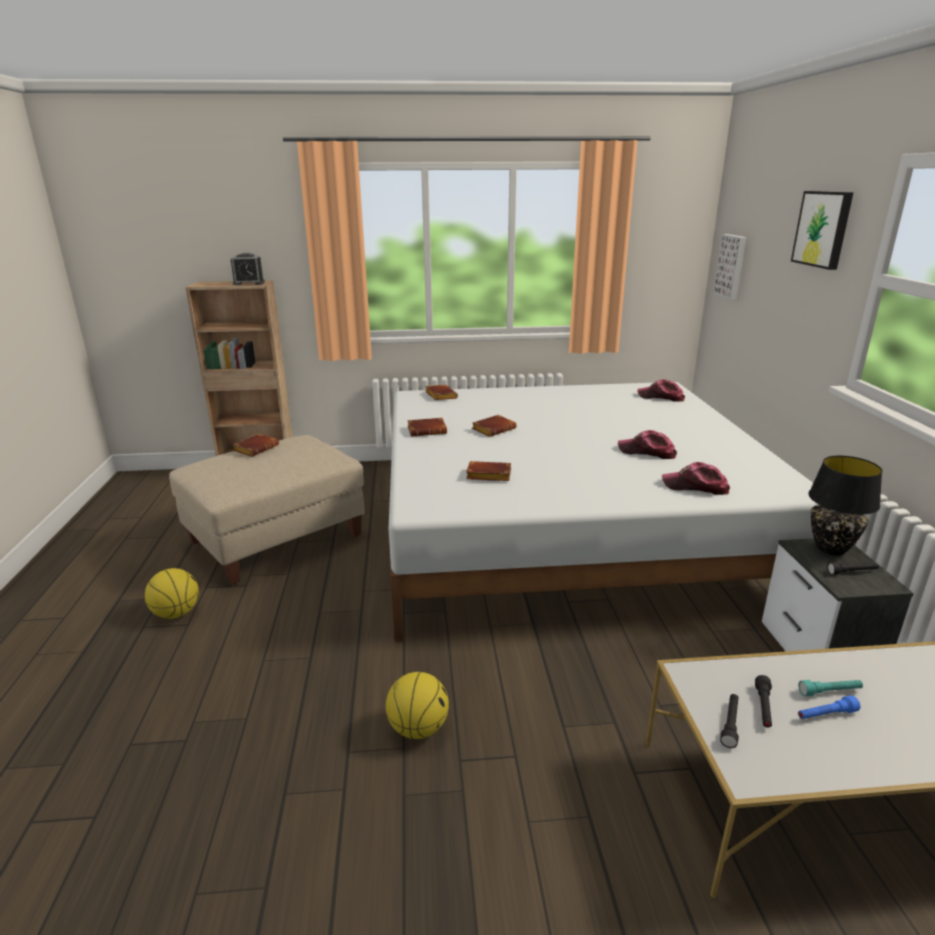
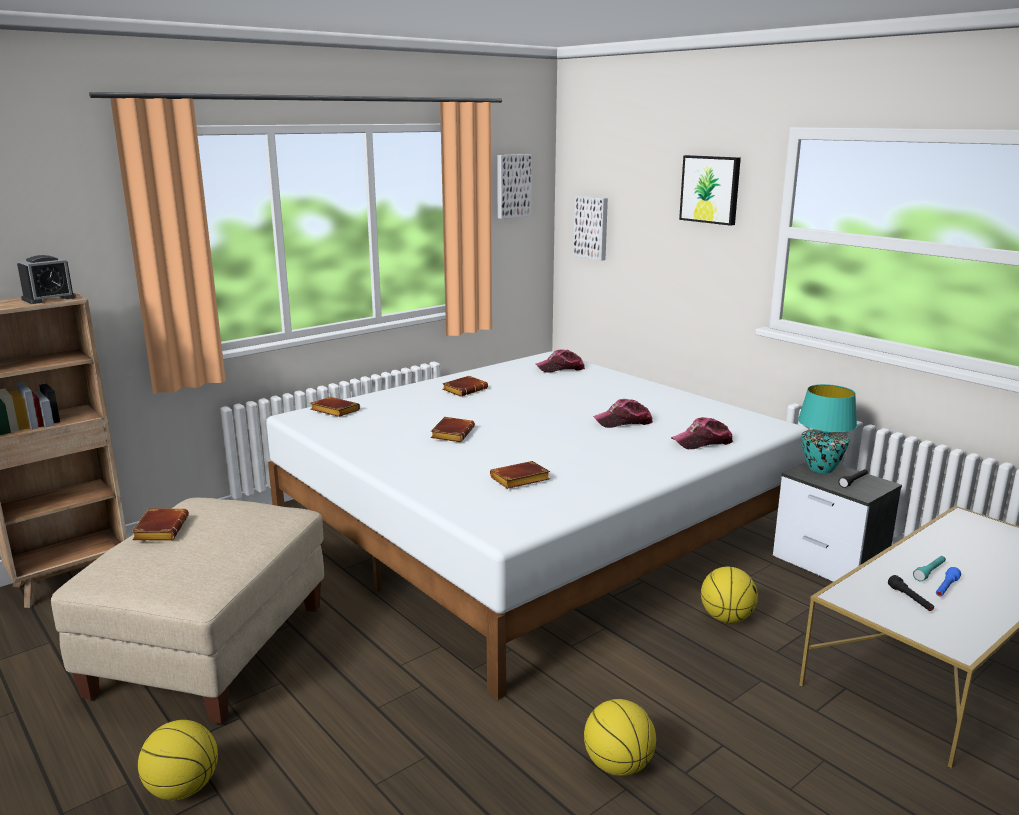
camera: 35 degrees left, 5 degrees down
(428, 430) = (383, 451): brown book -> brown book (465, 389)
(647, 658) = (726, 618): none -> basketball
(662, 222) = (512, 186): none -> picture
(730, 724) = (907, 620): black flashlight -> none
(831, 549) = (821, 469): black table lamp -> turquoise table lamp

